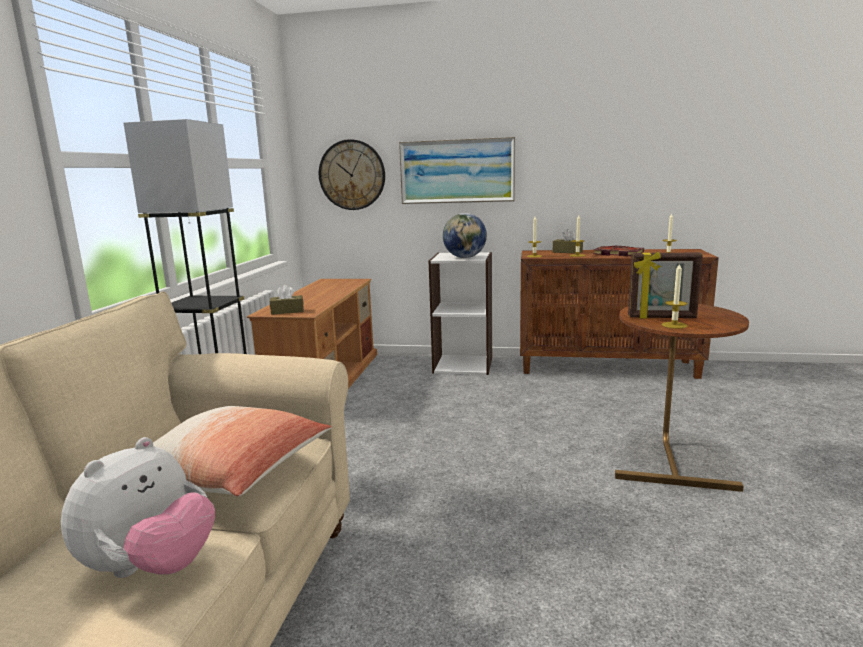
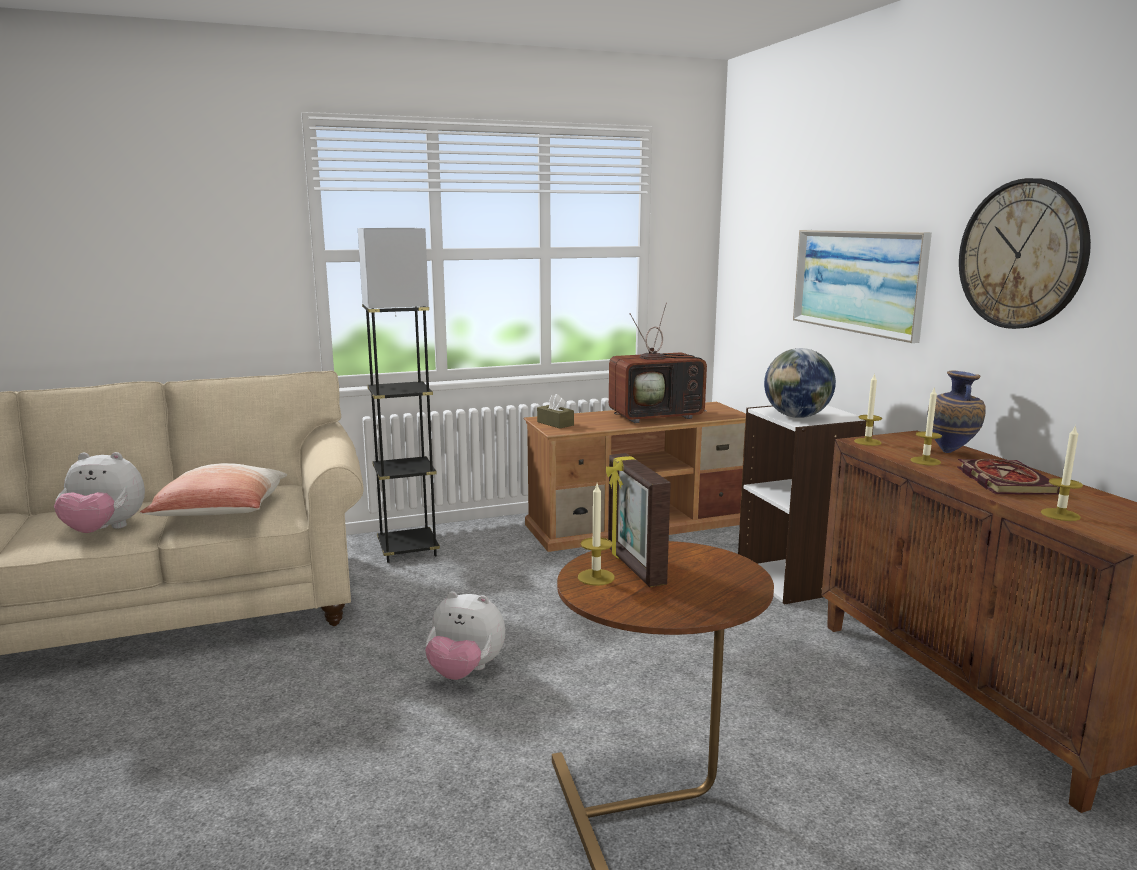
camera: 60 degrees right, 0 degrees up
(325, 291) = (657, 416): none -> television
(352, 175) = (760, 271): wall clock -> wall clock (1022, 254)
(480, 486) = (465, 672): none -> plush toy
(567, 252) = (951, 452): brown tissue box -> vase

